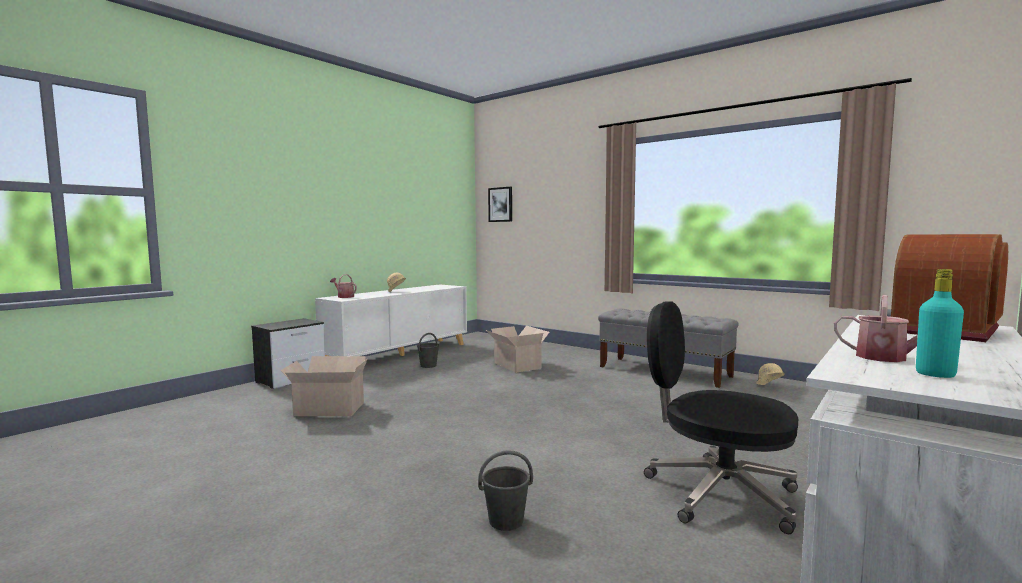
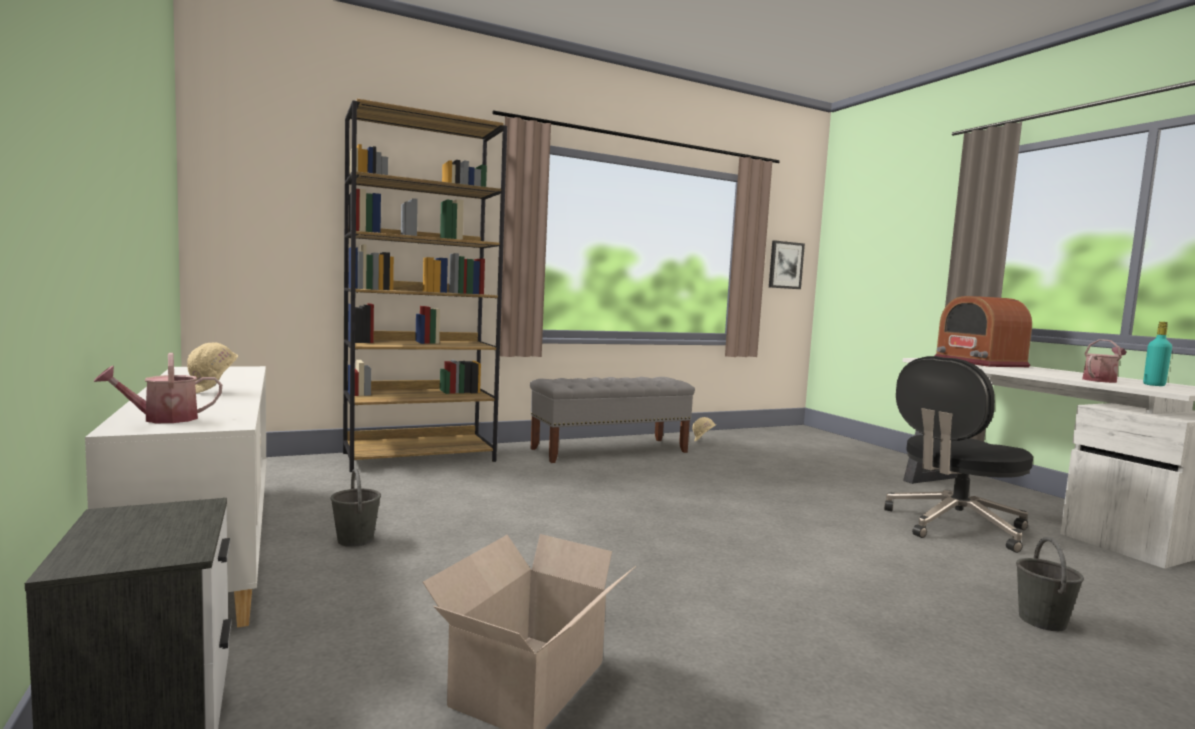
camera: 65 degrees left, 0 degrees up
(500, 204) = (261, 200): picture -> picture (785, 265)
(516, 365) = (470, 491): cardboard box -> none
(552, 348) = (420, 457): none -> brown bookcase

